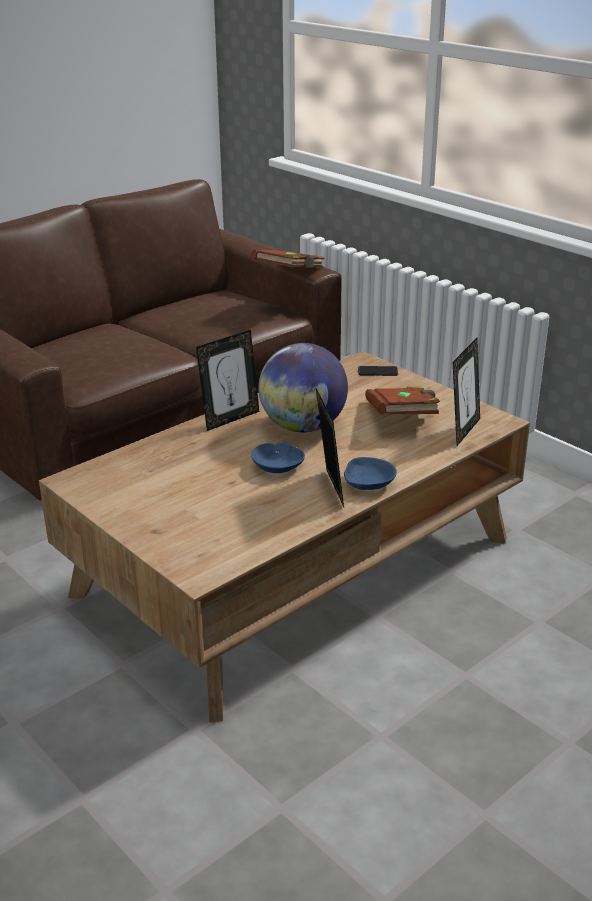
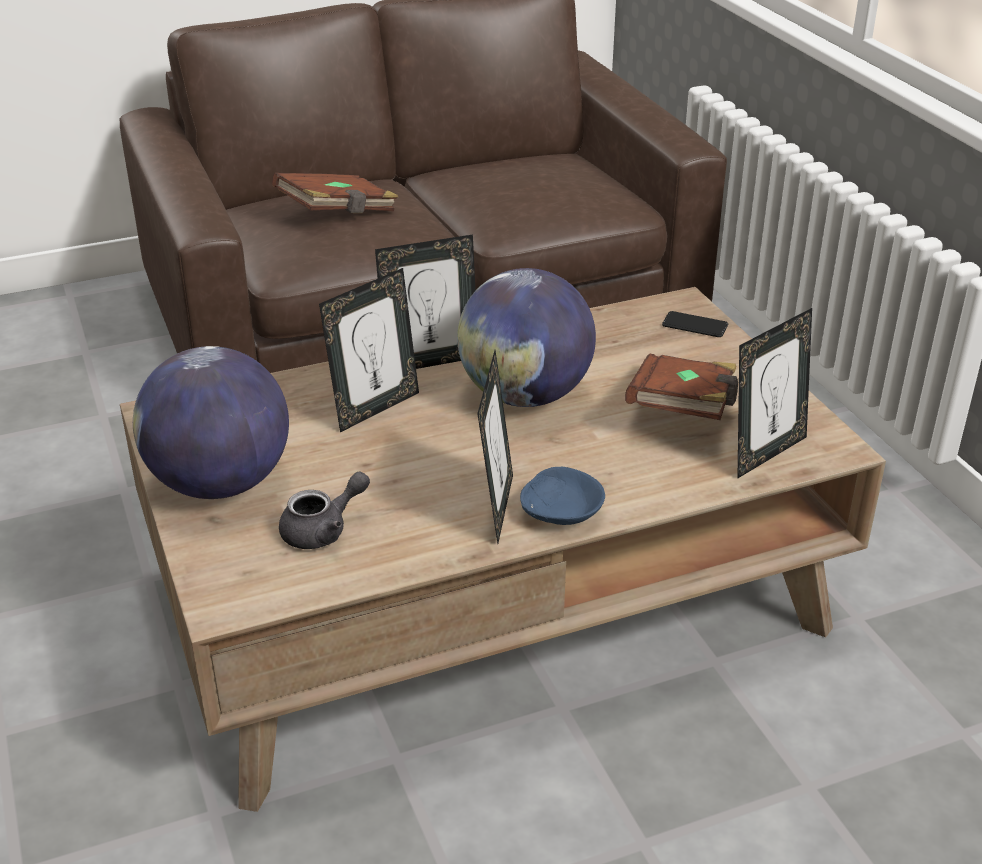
camera: 20 degrees right, 5 degrees up
(145, 511) = (220, 483): none -> globe
(214, 451) = (375, 408): none -> picture frame
(232, 522) = (323, 530): none -> grey teapot
(277, 466) = (446, 453): blue bowl -> none
(290, 273) = (645, 145): brown book -> brown book (338, 214)

